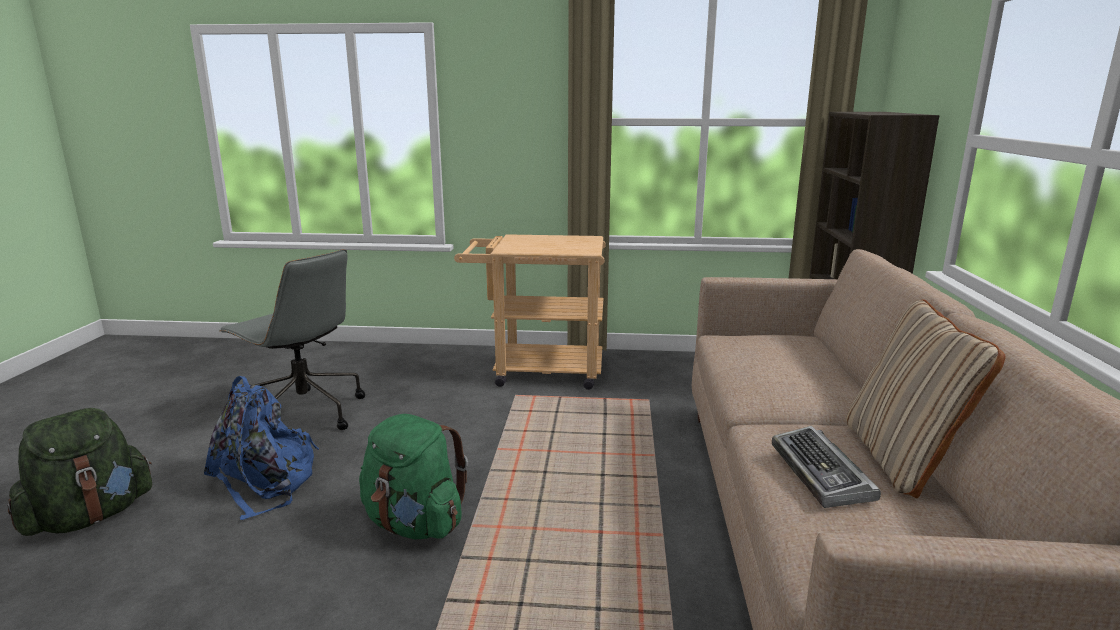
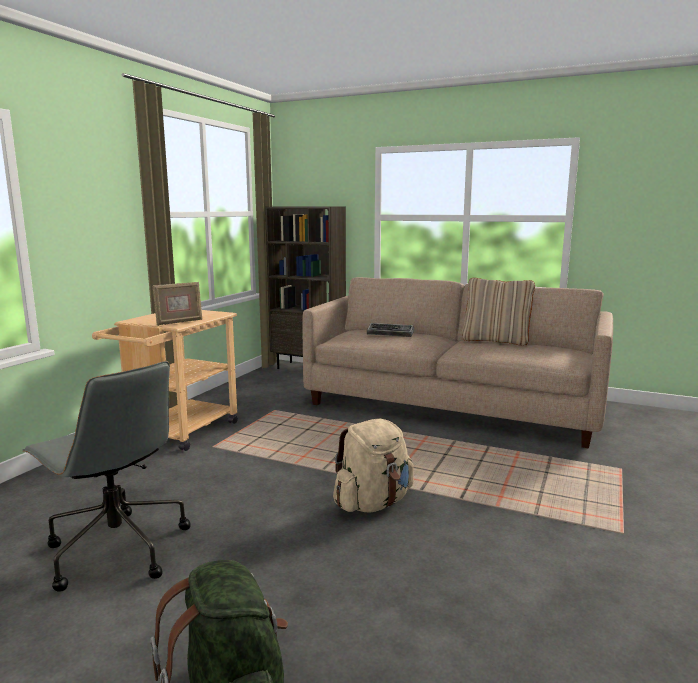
camera: 70 degrees left, 5 degrees down
(265, 482) = (254, 571): blue backpack -> none
(303, 413) = (116, 549): grey office chair -> grey office chair turned 75 degrees clockwise
(414, 524) = (373, 503): green backpack -> beige backpack
(517, 247) = (179, 322): none -> picture frame
(822, 475) = (508, 350): keyboard -> keyboard (391, 334)

